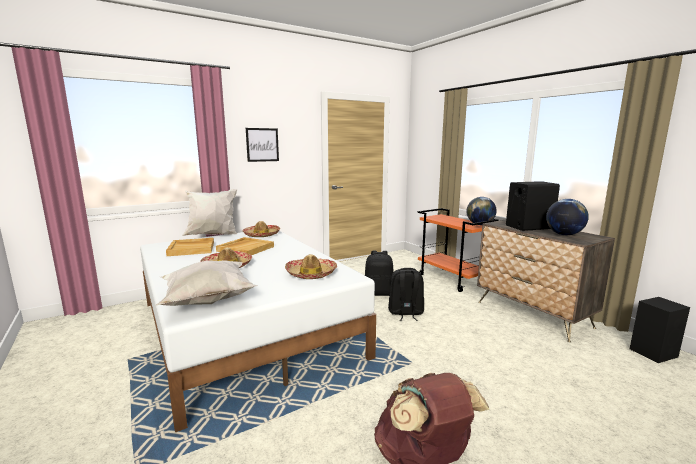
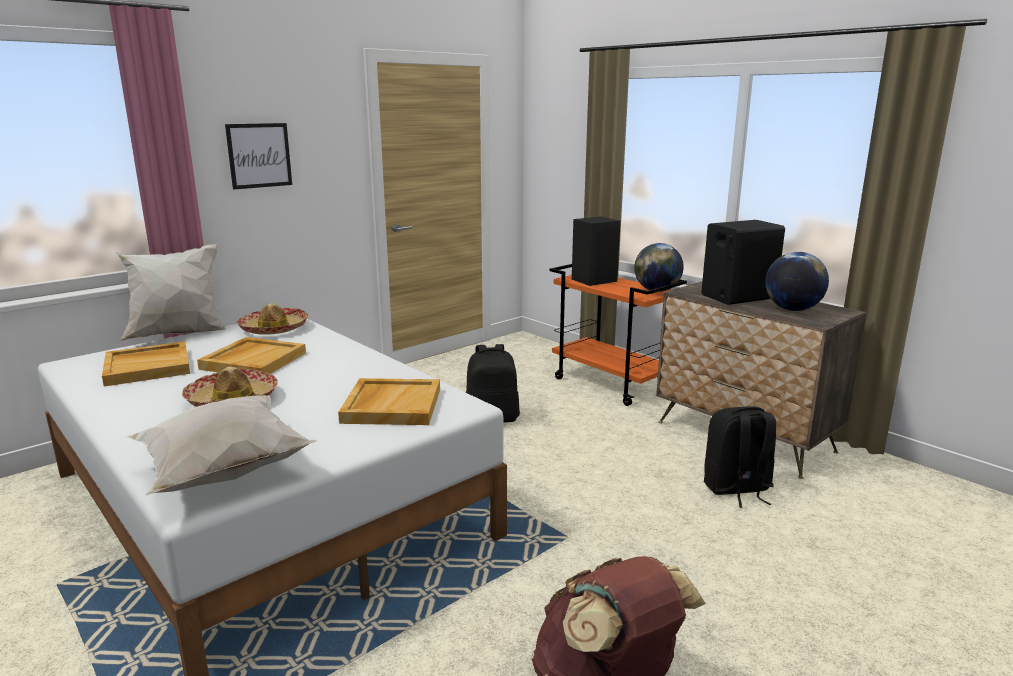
camera: 10 degrees left, 5 degrees up
(311, 274) = (391, 405): hat -> beige tray
(405, 313) = (543, 451): black backpack -> black backpack (737, 489)
(654, 353) = (919, 484): black speaker -> black speaker (595, 280)

